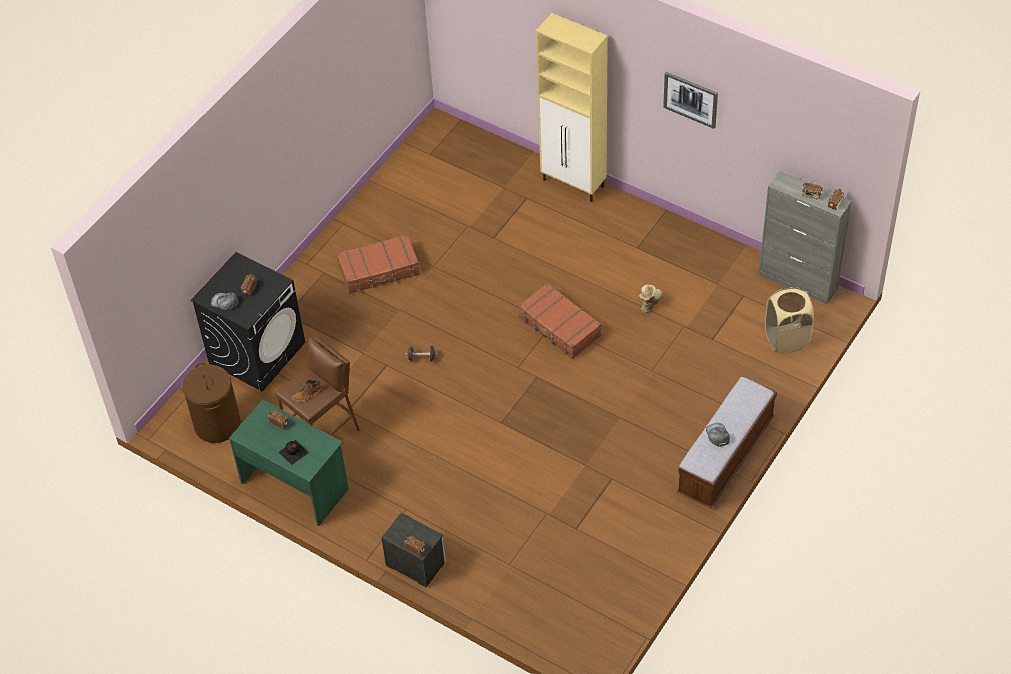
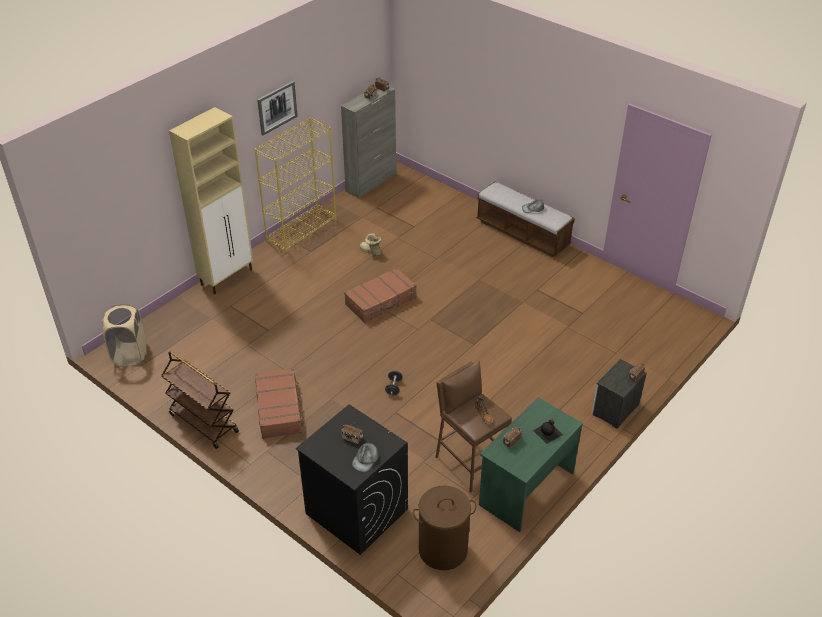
camera: 85 degrees left, 10 degrees down
(354, 217) = (203, 423): none -> brown cart
(676, 231) = (302, 230): none -> yellow bookcase
(786, 339) = (422, 194): beige laundry basket -> beige laundry basket (129, 354)

